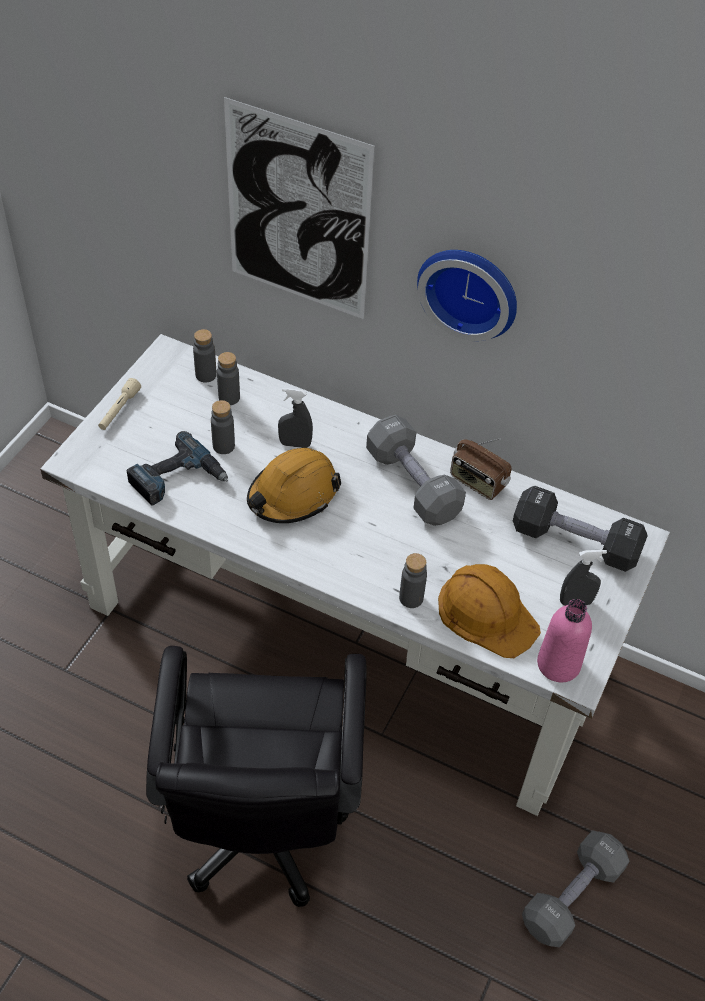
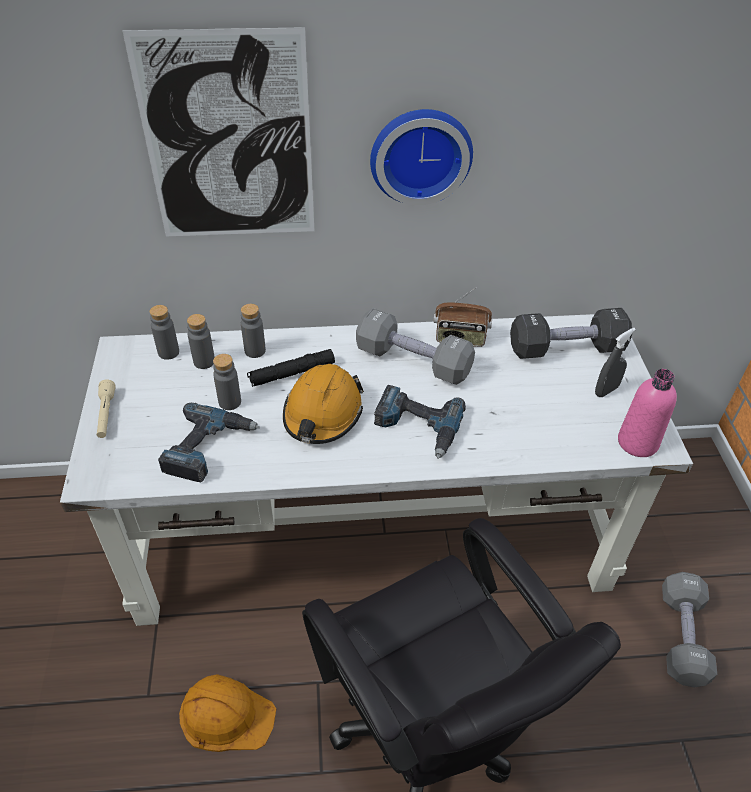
camera: 30 degrees left, 5 degrees down
(295, 444) = (292, 373): grey spray bottle -> black flashlight
(365, 546) = (417, 427): none -> power drill
(411, 598) = (488, 449): grey bottle -> grey bottle (255, 351)
(487, 613) = (553, 431): orange hard hat -> orange hard hat (226, 715)

